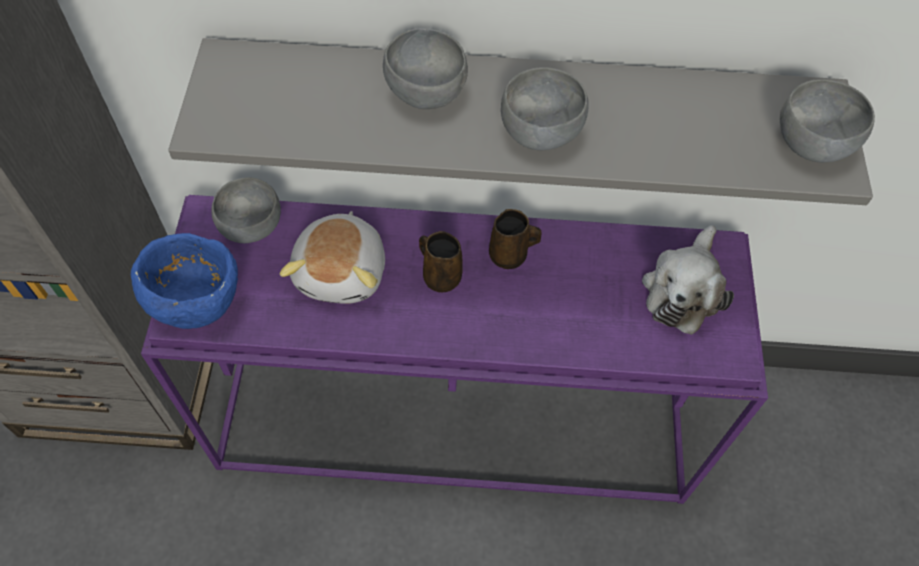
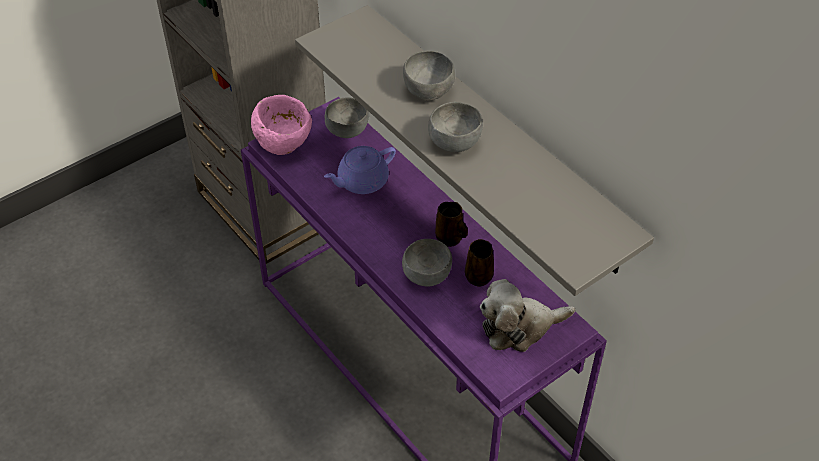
camera: 50 degrees right, 10 degrees down
(197, 301) = (285, 143): blue bowl -> pink bowl
(343, 272) = (361, 181): plush toy -> purple teapot
(440, 276) = (403, 220): brown mug -> brown mug (479, 275)
(811, 144) = (581, 246): grey bowl -> grey bowl (426, 275)

